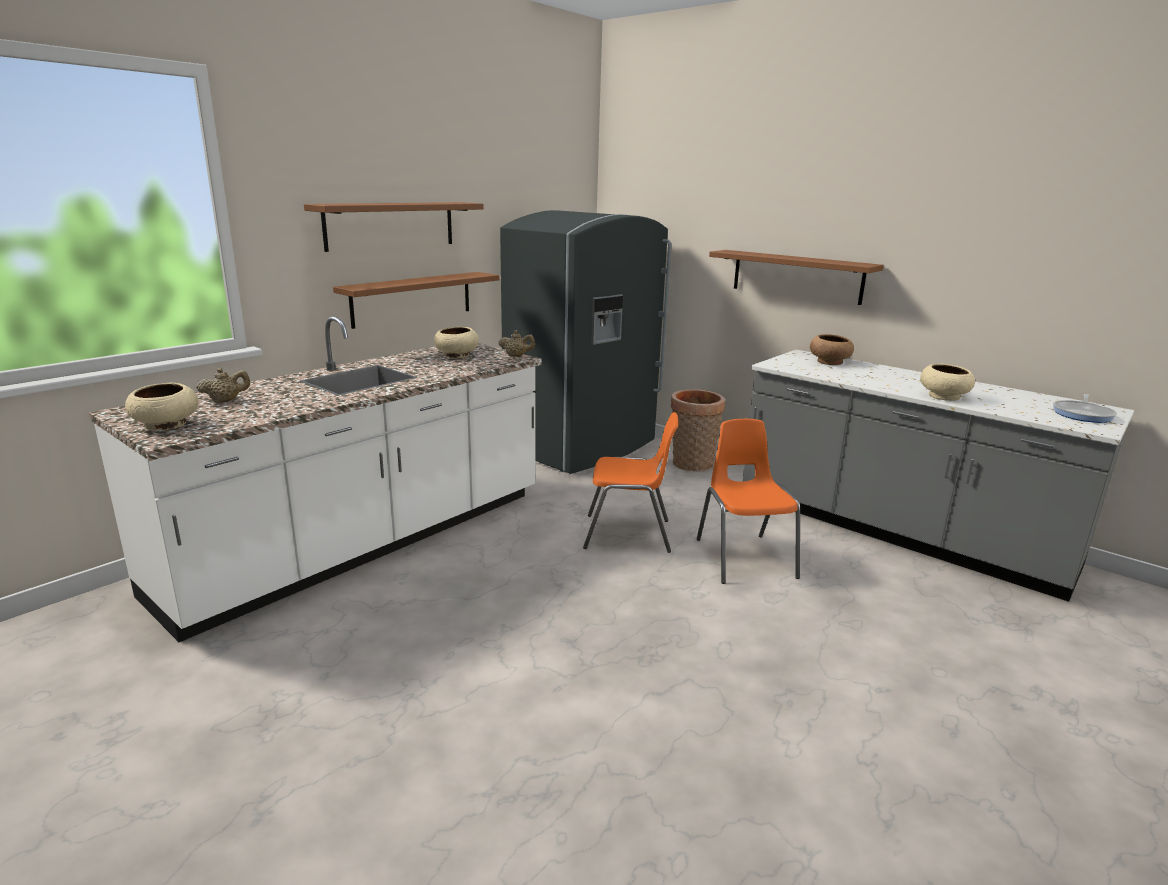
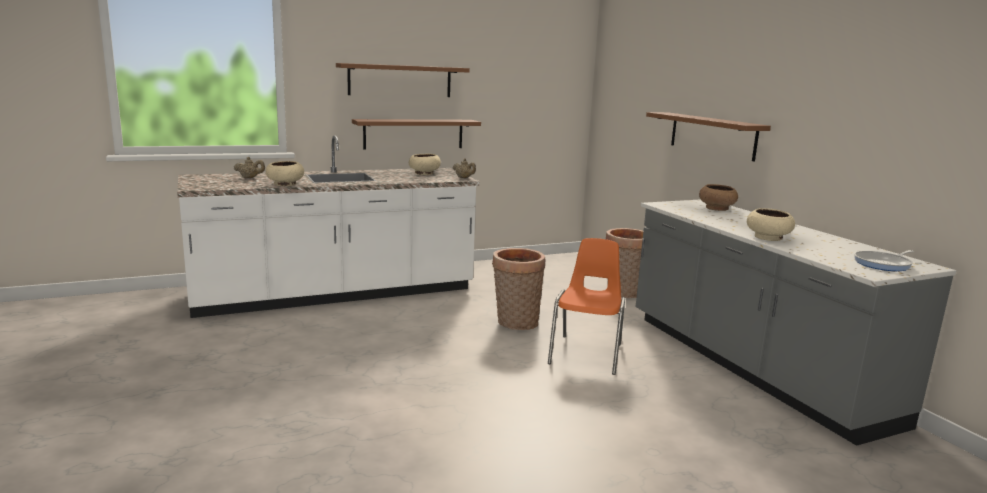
camera: 25 degrees right, 5 degrees down
(166, 425) = (203, 183): beige bowl -> beige bowl (285, 184)
(583, 447) = (549, 268): grey fridge -> none
(629, 534) = (515, 323): orange chair -> basket

